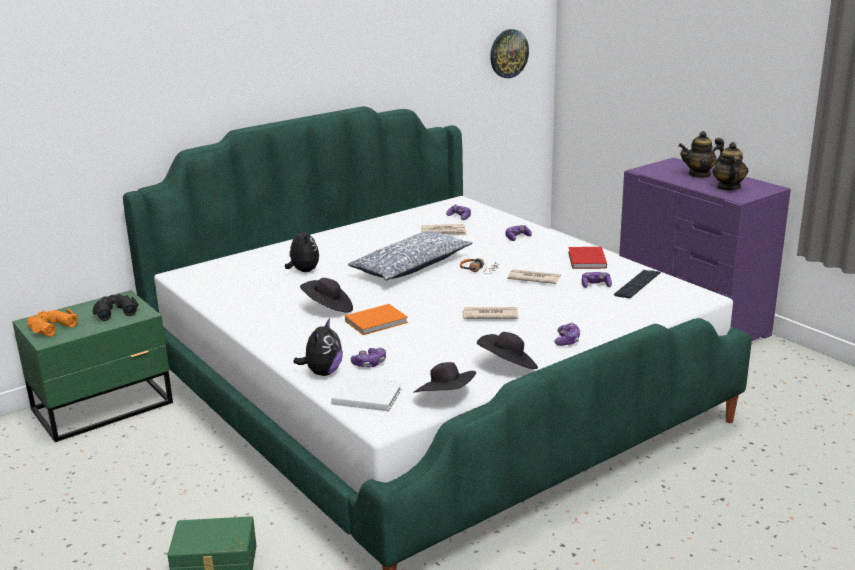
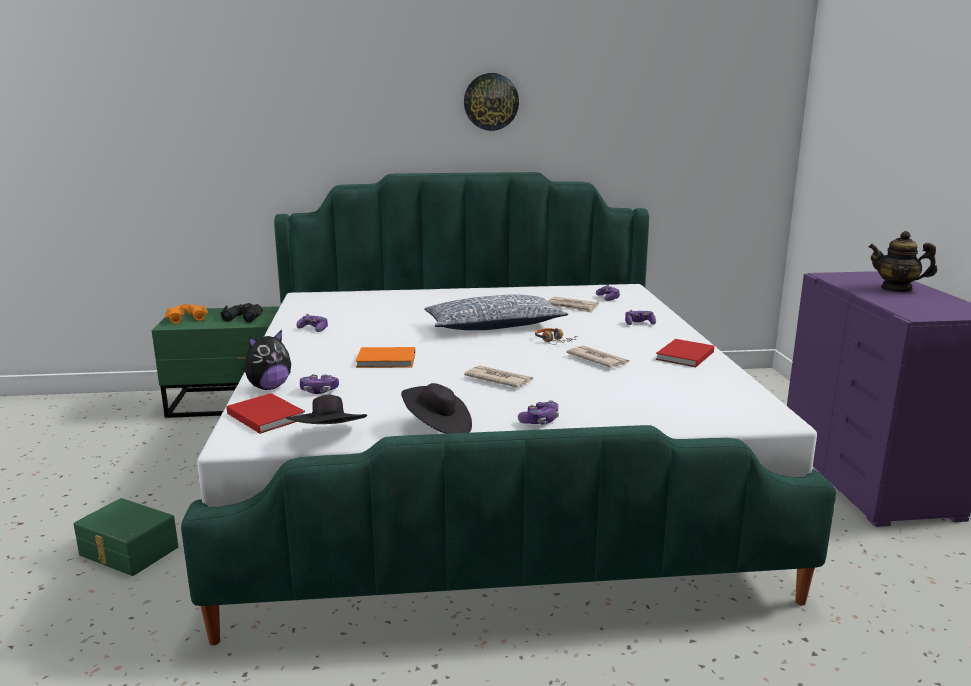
camera: 30 degrees right, 5 degrees down
(303, 271) = (397, 311): plush toy -> none
(328, 309) = (365, 341): black hat -> none
(365, 396) = (266, 415): white book -> red book
(508, 53) = (732, 142): wall clock -> wall clock (491, 102)
(595, 285) = (657, 379): game controller -> game controller (313, 329)
(637, 285) = (708, 389): keyboard -> none
(728, 187) = (916, 304): teapot -> none

